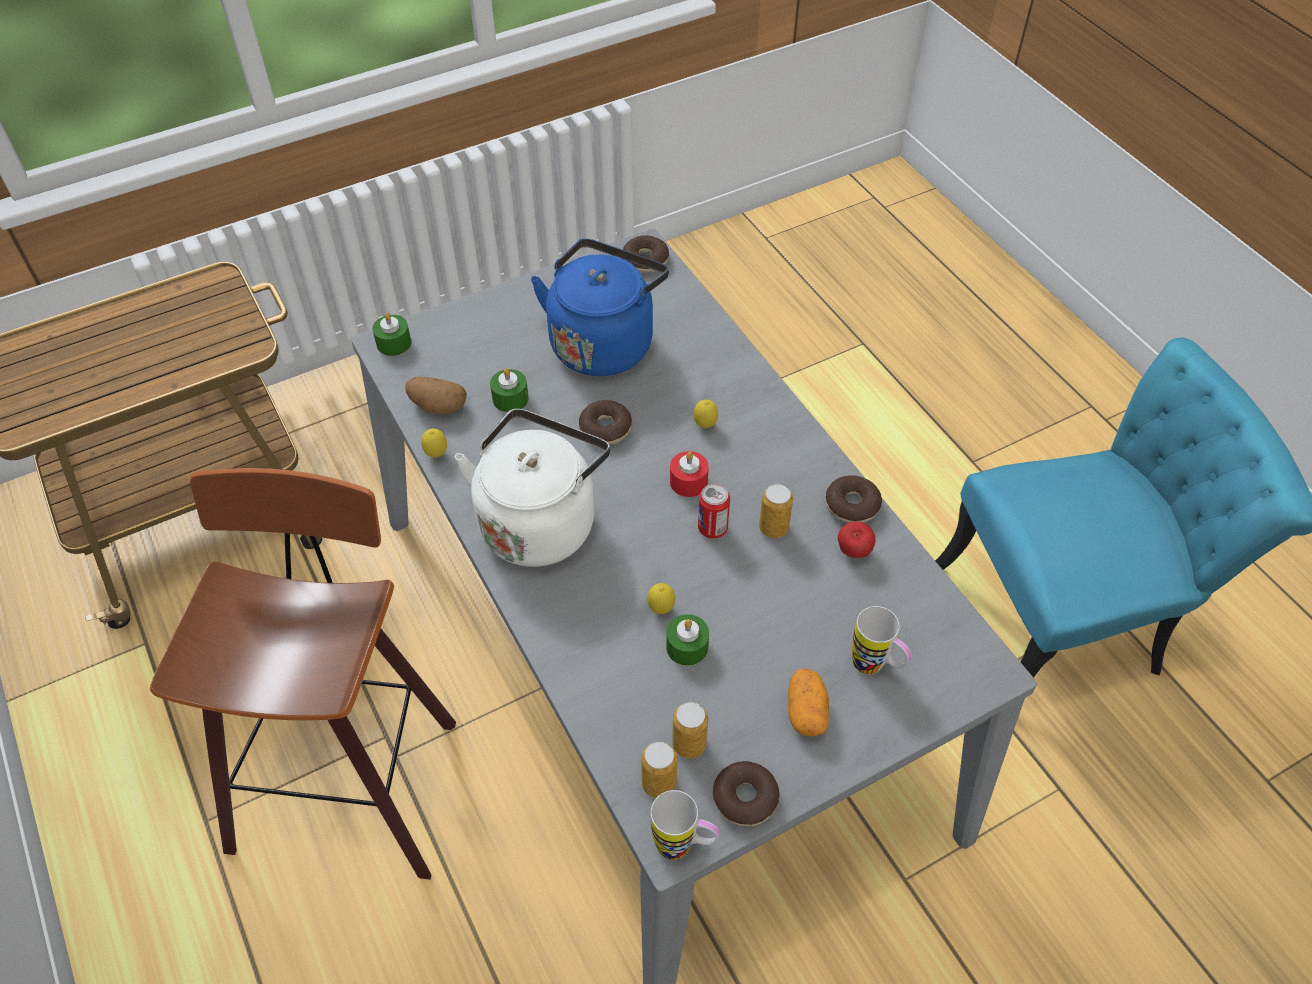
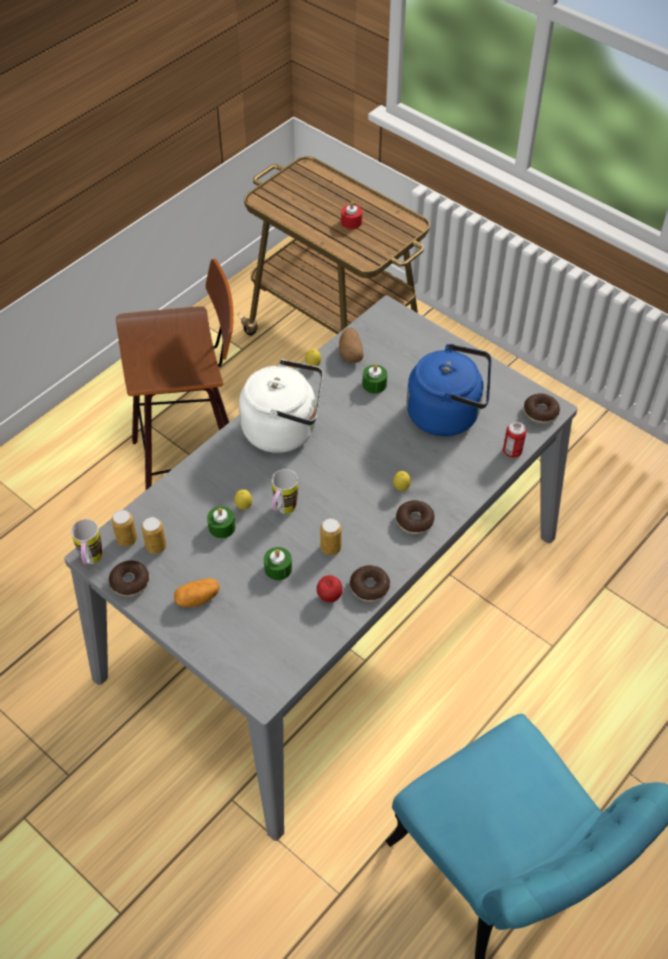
camera: 70 degrees right, 0 degrees up
(394, 343) = (391, 315): green candle -> green candle (278, 568)
(605, 428) = (373, 438): donut -> donut (414, 521)
(688, 481) = (349, 493): red candle -> red candle (351, 222)
(712, 528) = (316, 516): can -> can (512, 451)
(876, 668) = (242, 628): mug -> mug (283, 511)

